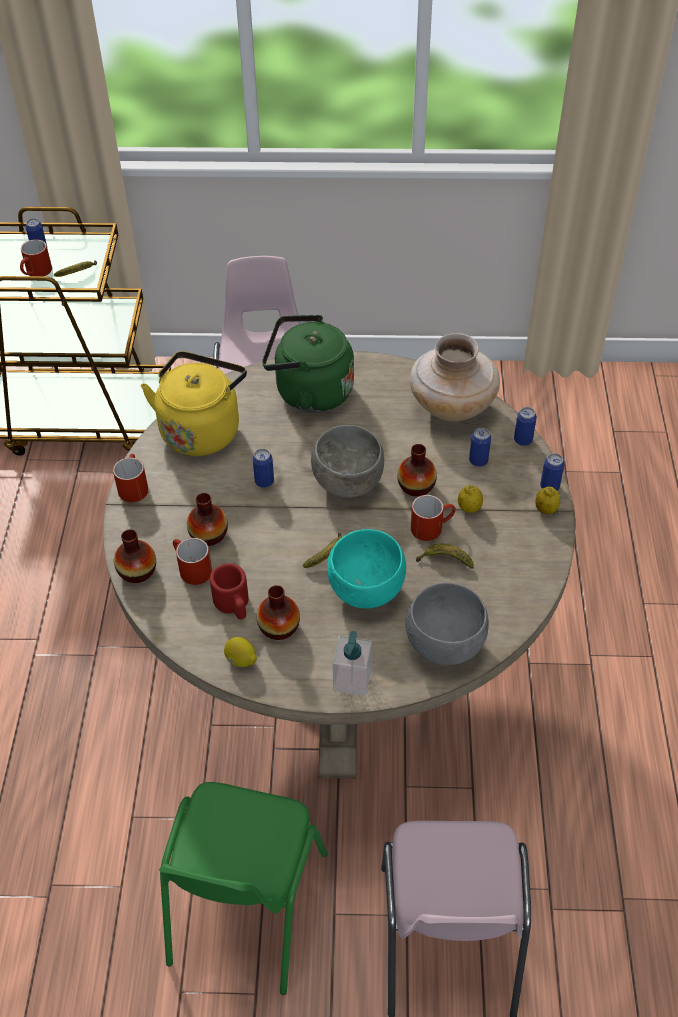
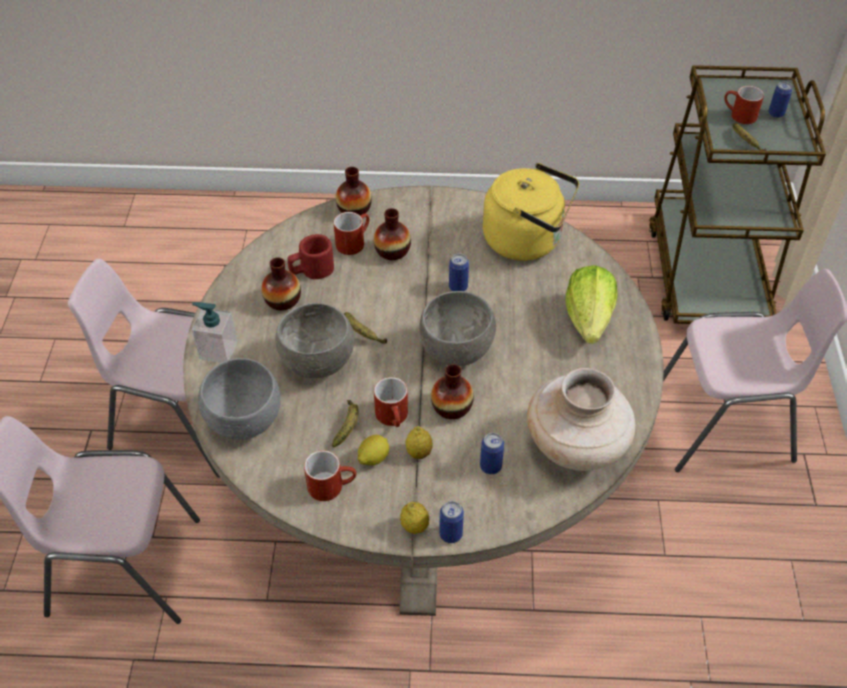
camera: 90 degrees right, 0 degrees up
(132, 486) = (452, 200): red mug -> red mug (332, 485)
(241, 660) = (251, 277): lemon -> lemon (373, 458)
(245, 909) = (182, 421): green chair -> pink chair
(309, 392) = (589, 319): green kettle -> lettuce
(365, 589) = (318, 361): turquoise bowl -> grey bowl
(523, 440) = (526, 514): can -> none

